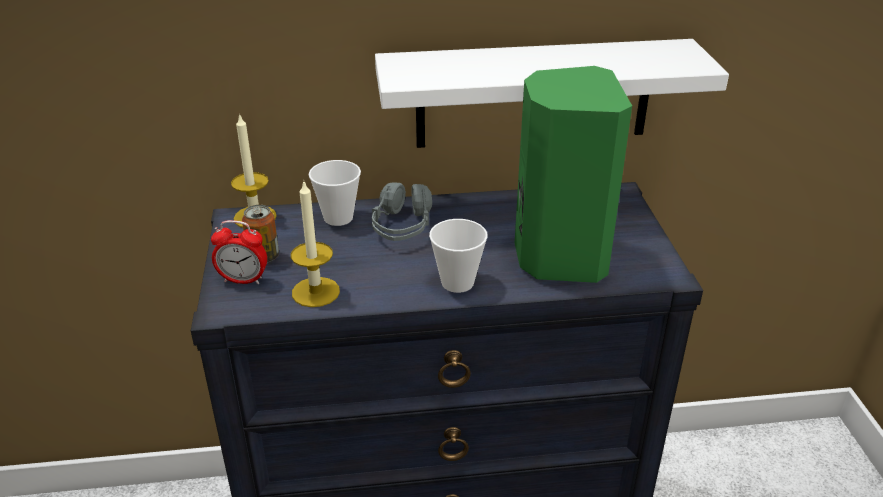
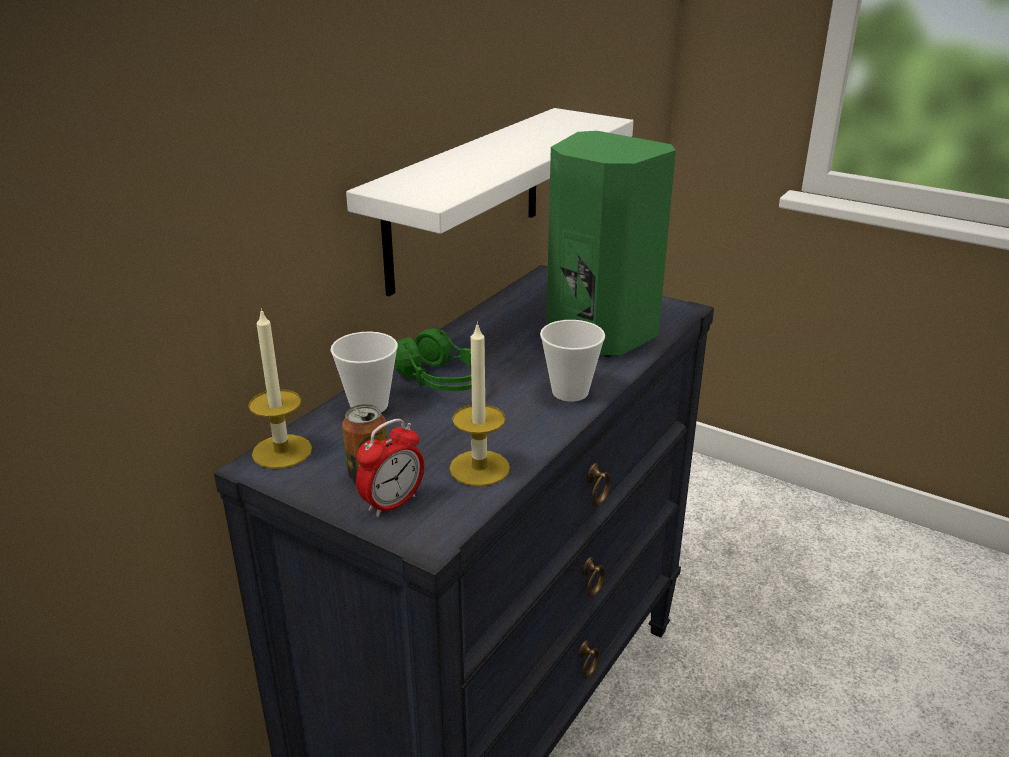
camera: 50 degrees left, 5 degrees down
(402, 226) = (441, 381): grey headphones -> green headphones

